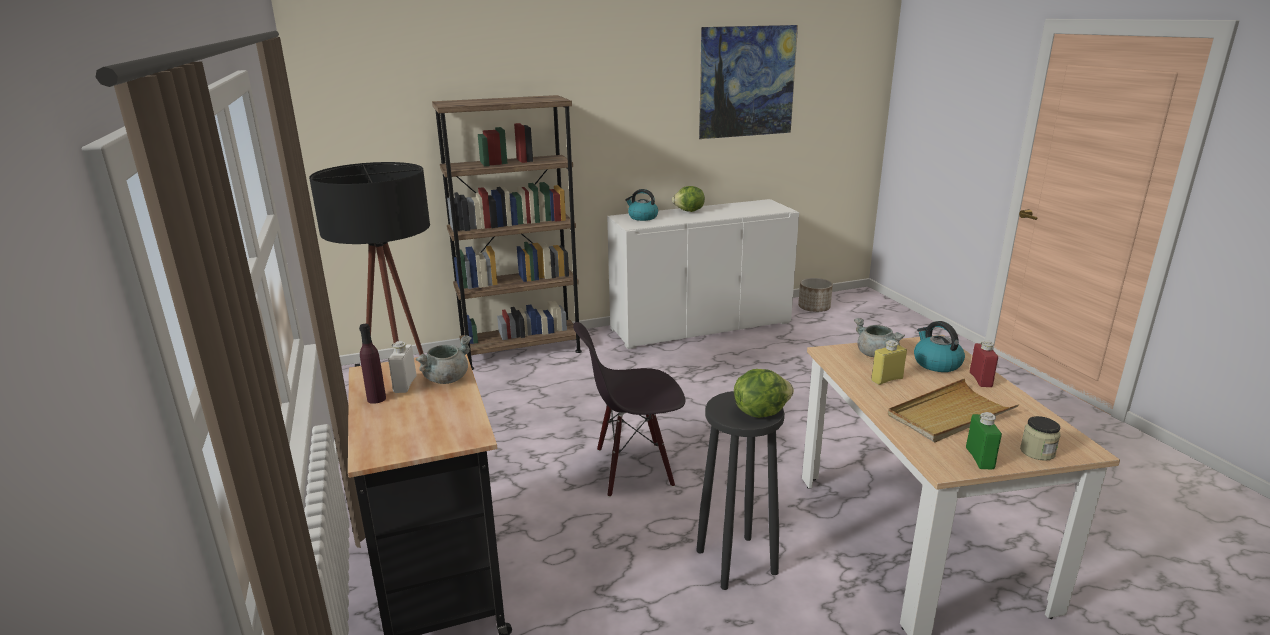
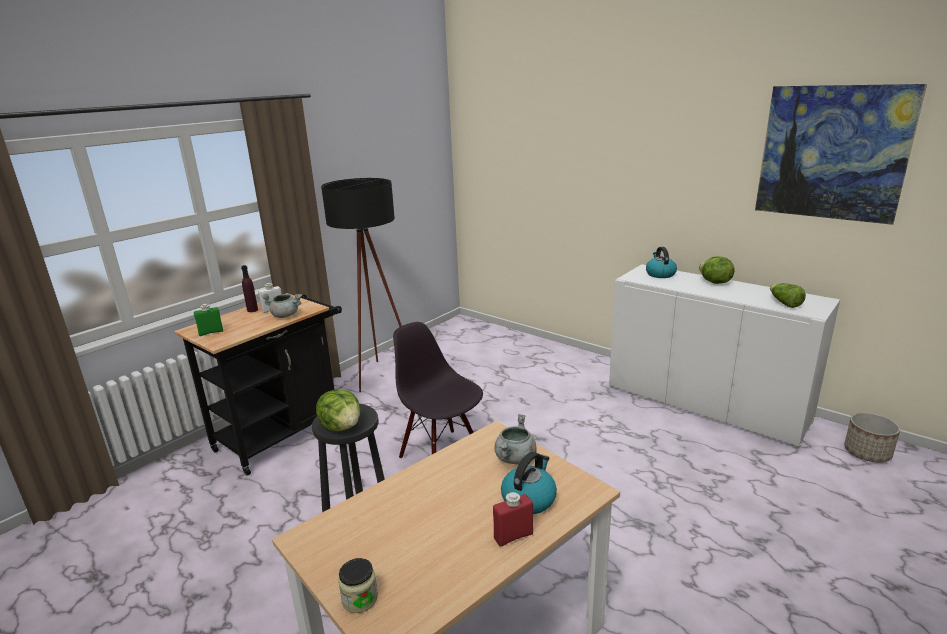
camera: 60 degrees right, 0 degrees up
(521, 351) = (548, 351): brown bookcase -> none
(757, 209) = (784, 303): none -> lettuce
(887, 379) = (461, 475): yellow bottle -> none
(950, 414) = (409, 526): beige tray -> none
(979, 458) = (327, 558): green bottle -> green bottle (211, 332)

